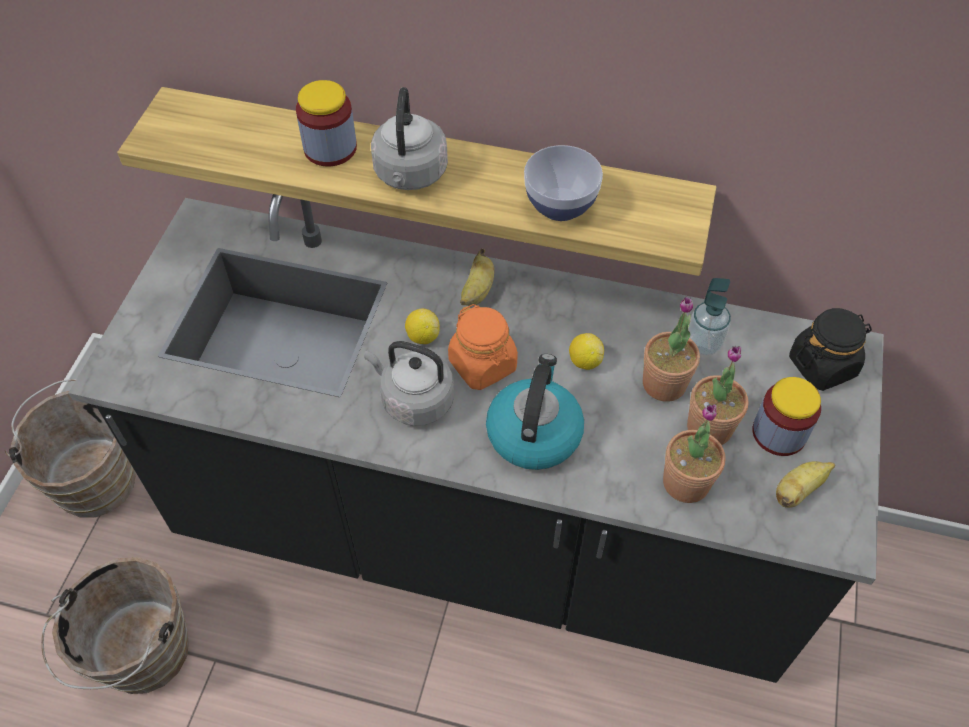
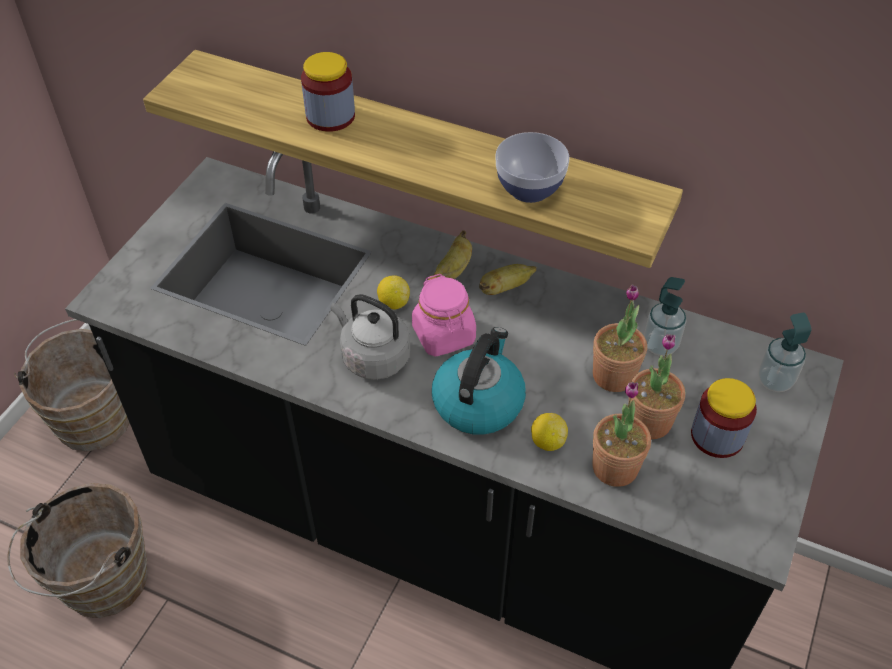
camera: 10 degrees right, 5 degrees down
(410, 175) = (397, 147): grey kettle -> none
(483, 365) = (444, 335): orange jar -> pink jar
(585, 361) = (541, 345): lemon -> lemon (547, 441)
(798, 490) = (724, 491): banana -> banana (505, 288)
(822, 365) = (775, 380): black jar -> soap dispenser

